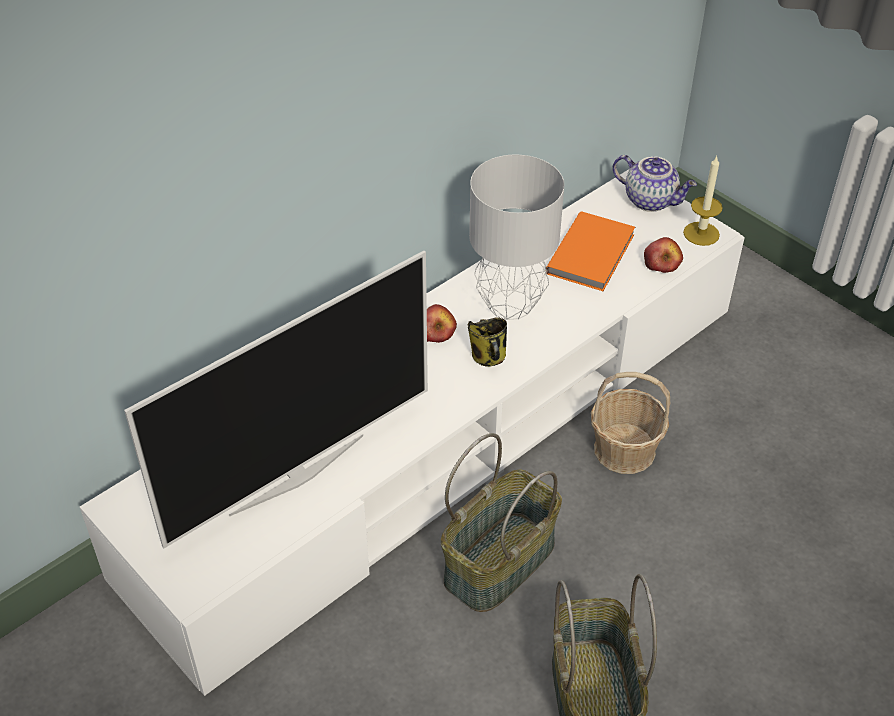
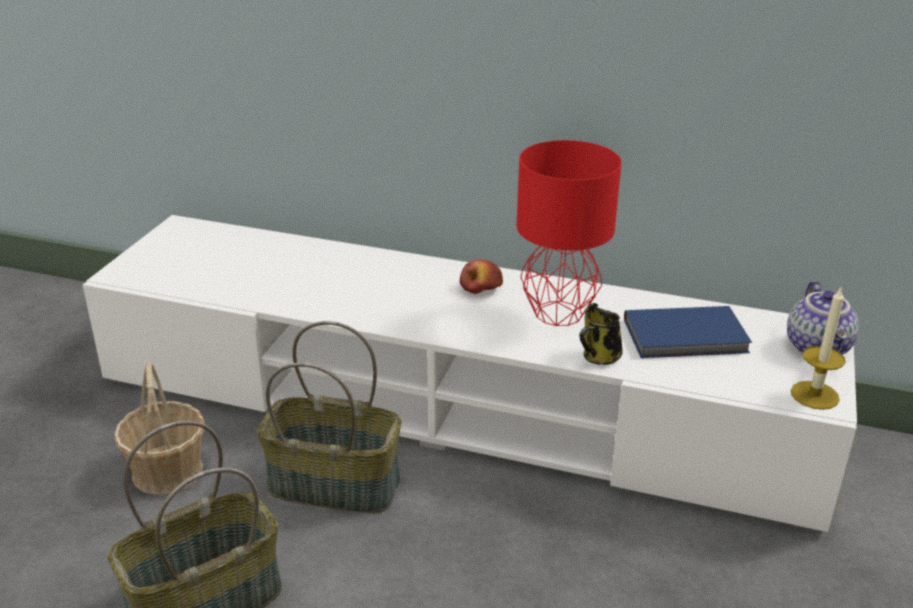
camera: 60 degrees right, 15 degrees down
(296, 473) = (262, 278): television -> none
(489, 358) = (477, 323): mug -> mug (599, 358)
(509, 305) = (556, 313): grey table lamp -> red table lamp
(593, 254) = (687, 337): orange book -> blue book
(624, 449) = (544, 521): basket -> basket (168, 470)
(662, 263) = (730, 382): apple -> none

